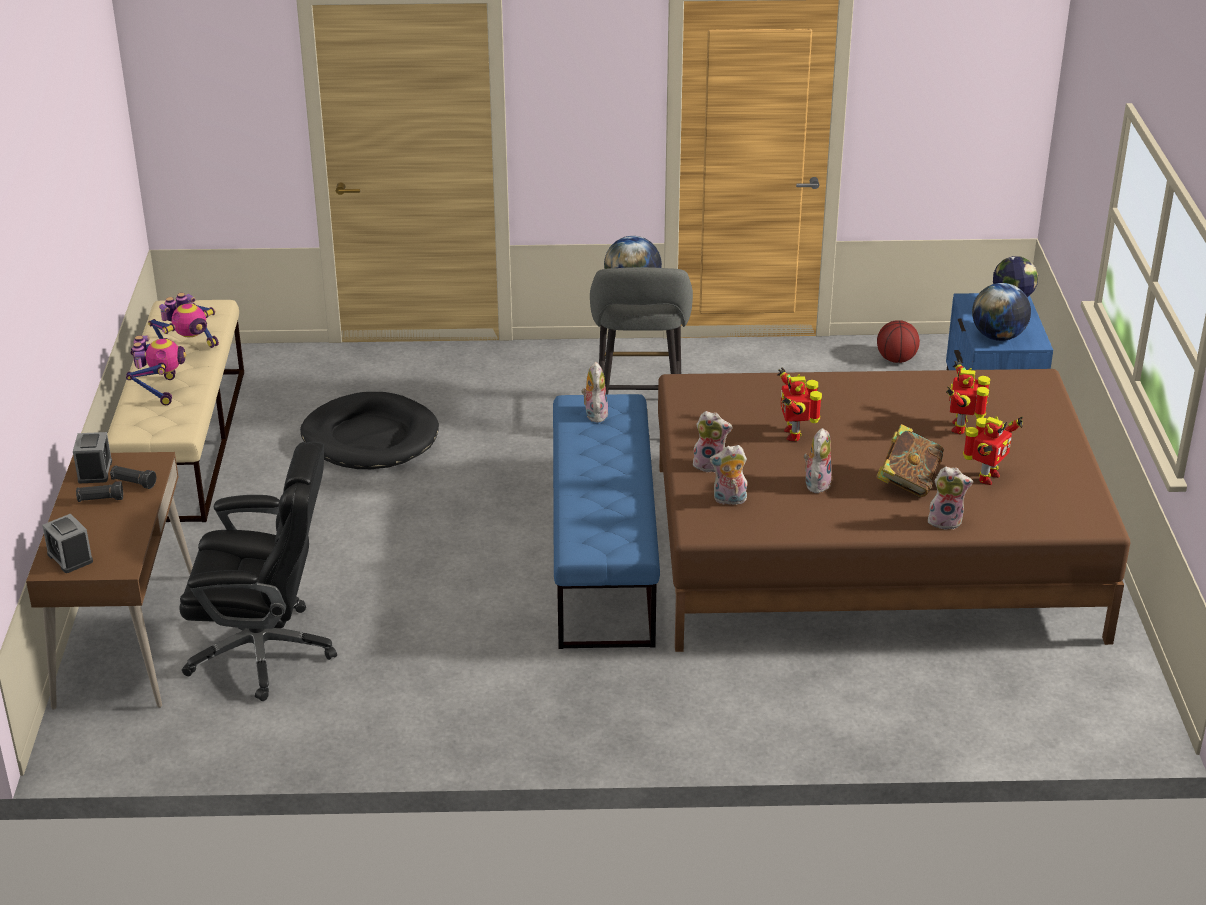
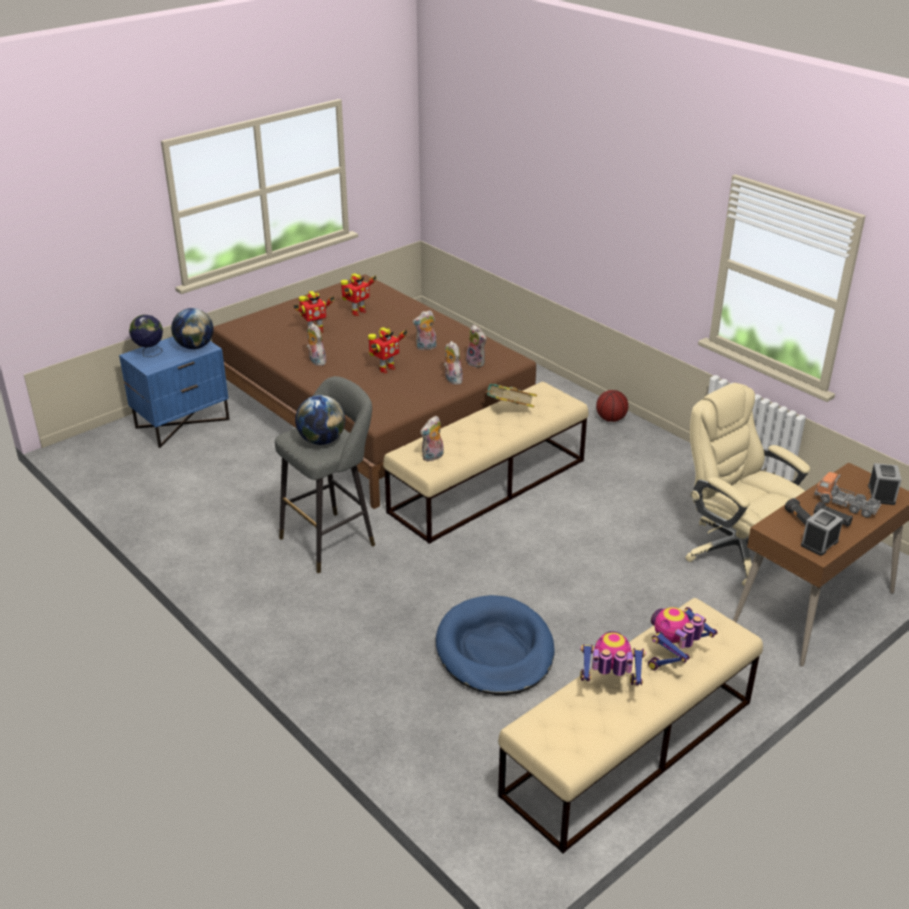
camera: 130 degrees left, 0 degrees up
(100, 525) = (846, 504): none -> toy truck
(265, 651) = (735, 550): black office chair -> beige office chair
(370, 437) = (495, 650): black dog bed -> blue dog bed
(603, 554) = (488, 485): blue bench -> beige bench
(896, 359) = (131, 478): basketball -> basketball (611, 419)
(908, 482) = (390, 327): book -> book (510, 410)
(946, 521) = (411, 310): plush toy -> plush toy (316, 361)
(986, 477) = (357, 312): toy robot -> toy robot turned 135 degrees clockwise

